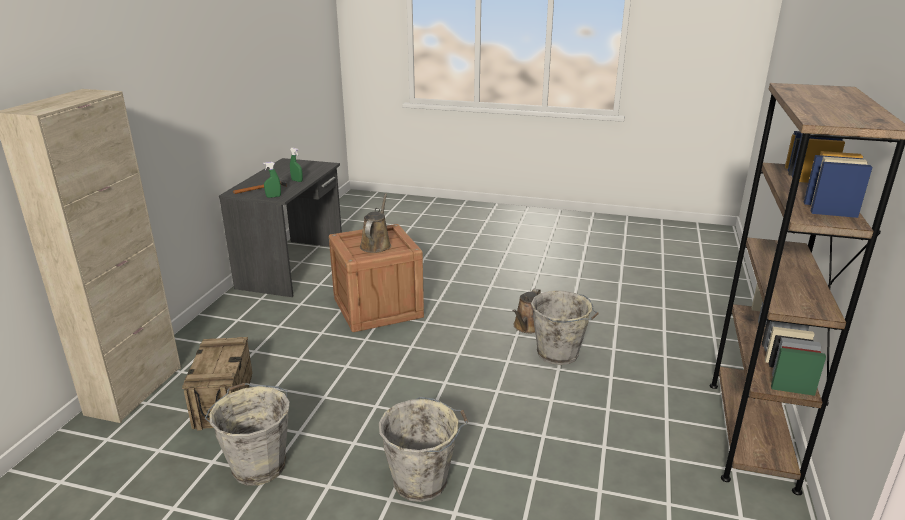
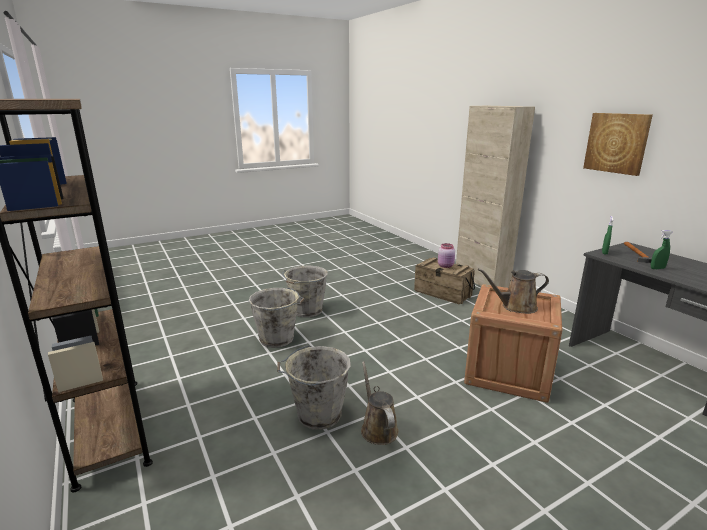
camera: 135 degrees right, 5 degrees down
(174, 104) = (617, 143): none -> picture
(215, 358) = (446, 266): none -> pink jar
(258, 465) = (379, 288): grey bucket -> grey bucket (278, 339)
(376, 244) = (515, 307): brown watering can -> brown watering can turned 120 degrees clockwise

